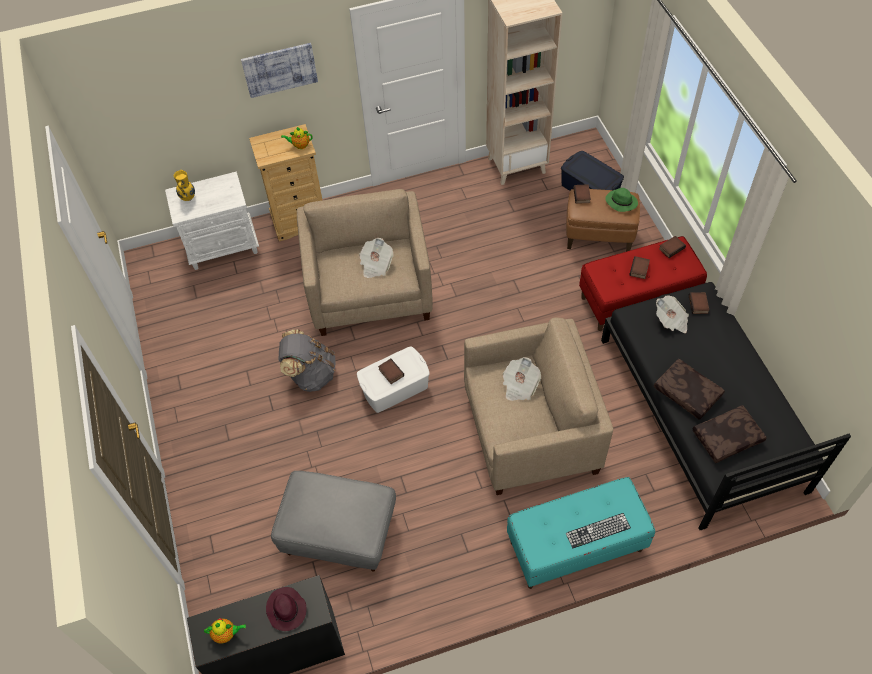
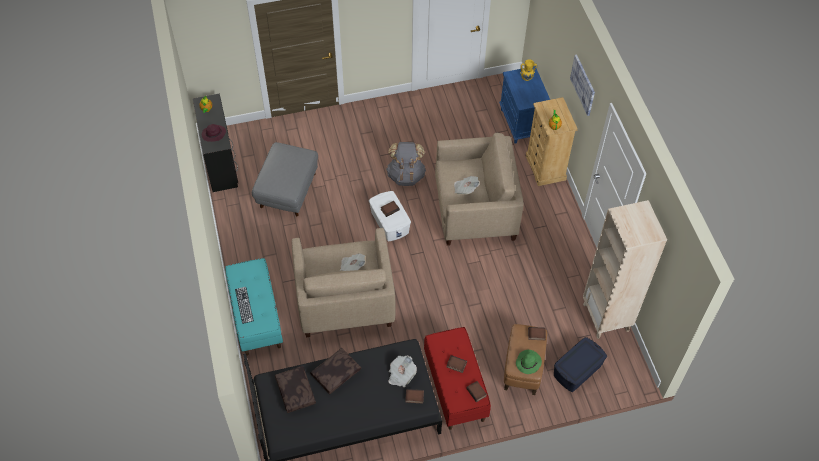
camera: 90 degrees right, 0 degrees up
(223, 246) = (522, 123): white nightstand -> blue nightstand

